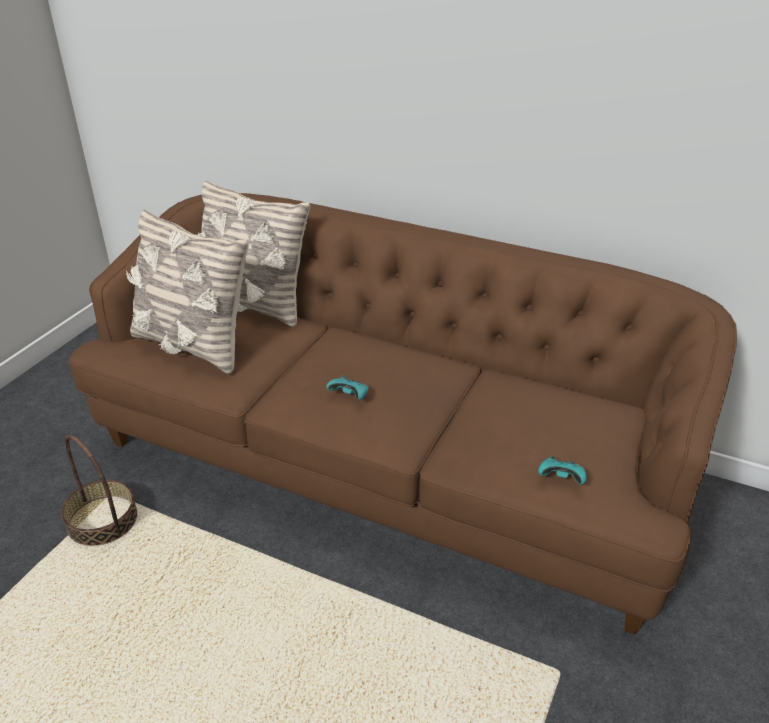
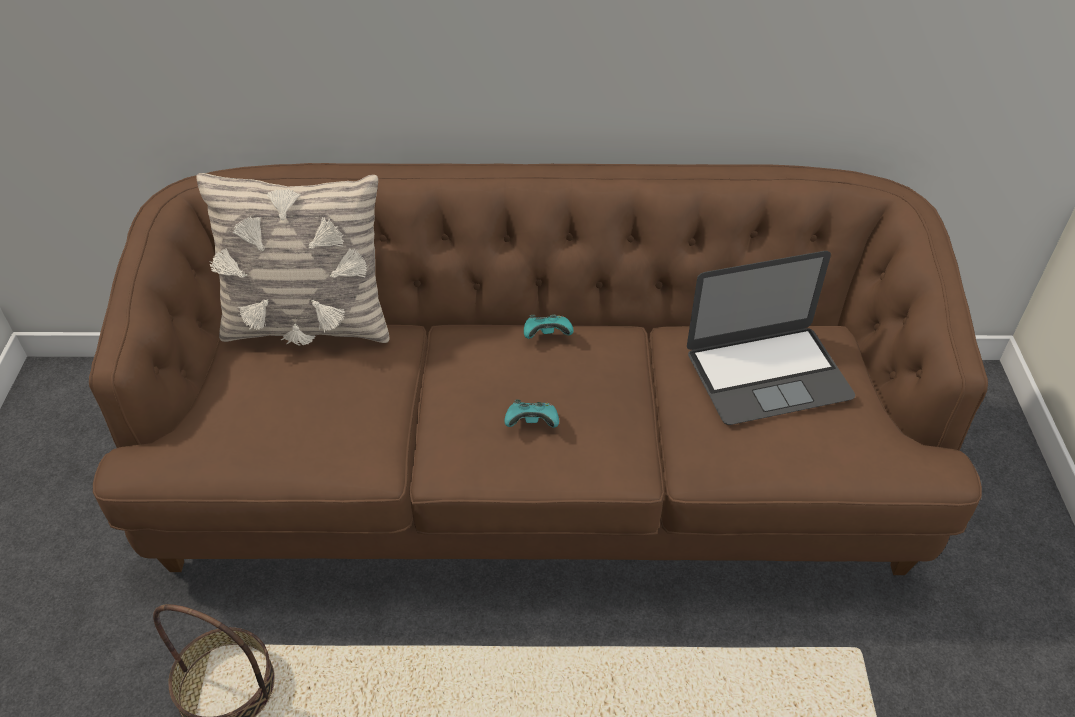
camera: 25 degrees left, 10 degrees up
(192, 346) = (273, 416): beige pillow -> none
(547, 416) = (768, 374): none -> laptop
(561, 479) = (829, 450): turquoise game controller -> turquoise game controller (547, 335)

